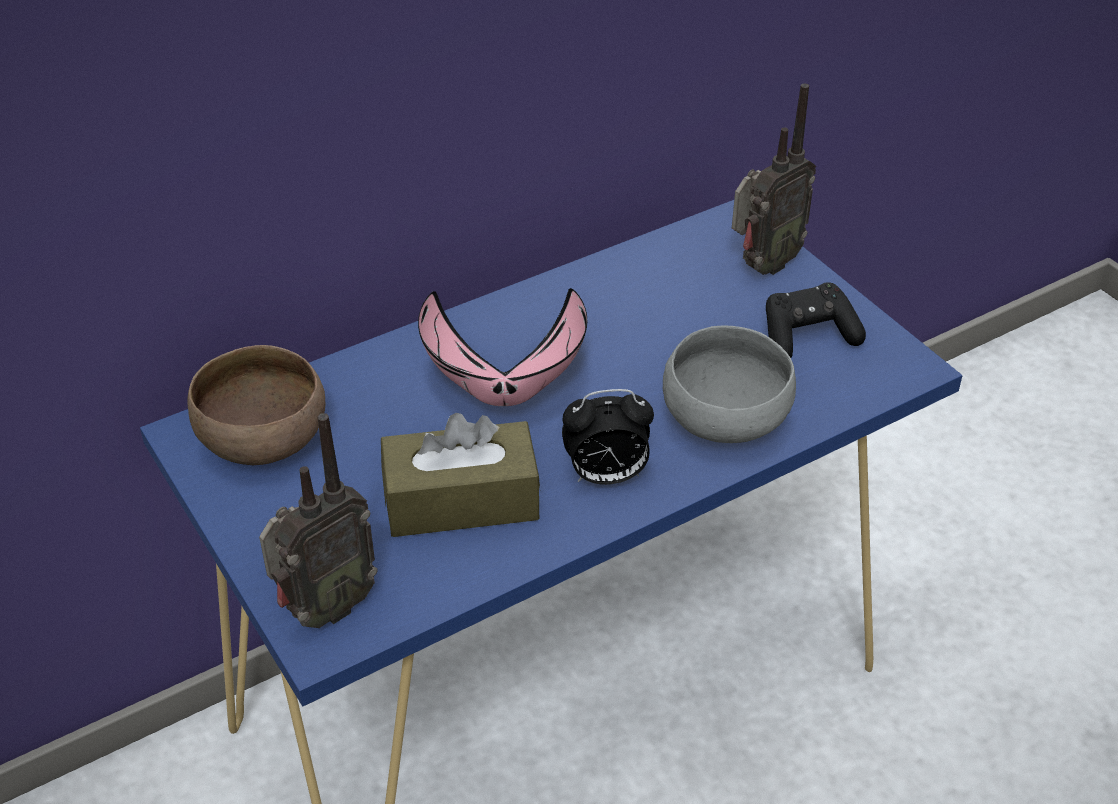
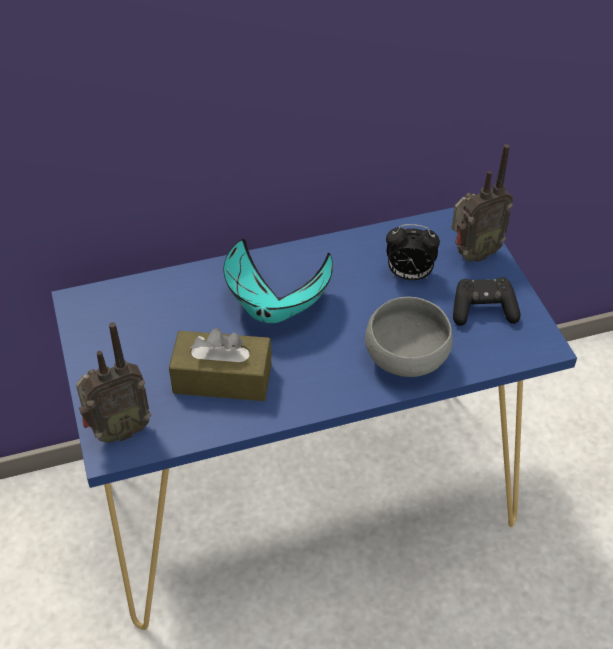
camera: 15 degrees right, 5 degrees up
(265, 439) = (120, 314): brown bowl -> none
(506, 387) = (277, 308): pink bowl -> turquoise bowl
(606, 476) = (316, 381): alarm clock -> alarm clock (409, 275)

